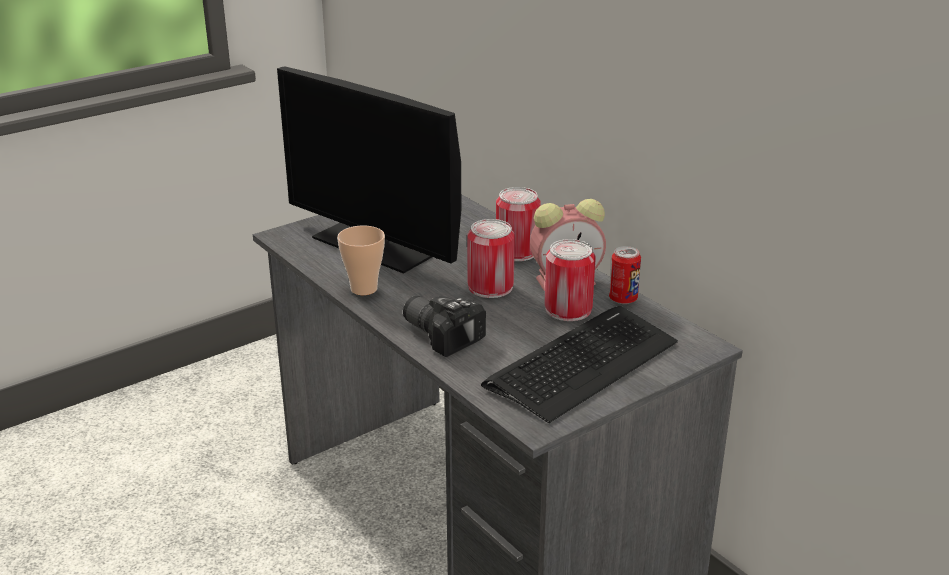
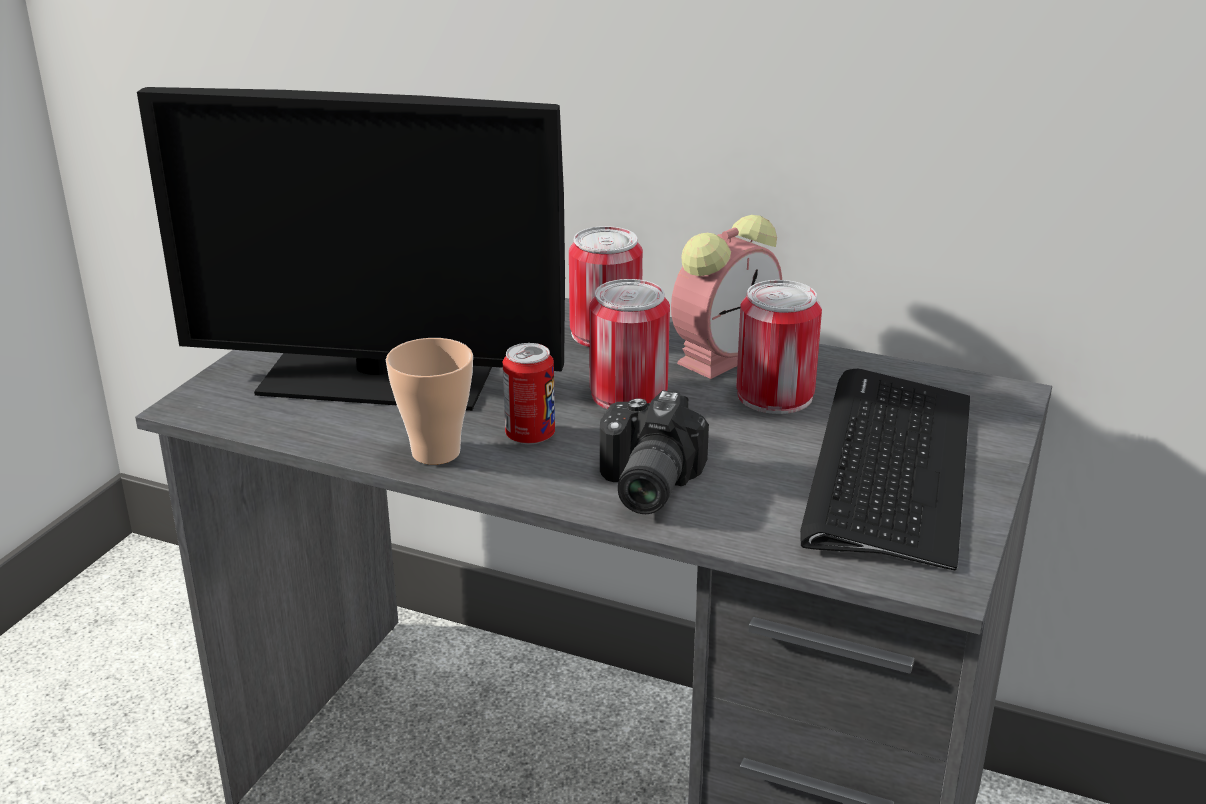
camera: 30 degrees left, 0 degrees up
(443, 334) = (642, 485): camera -> camera turned 90 degrees counterclockwise
(623, 299) = (828, 361): can -> can (530, 436)

